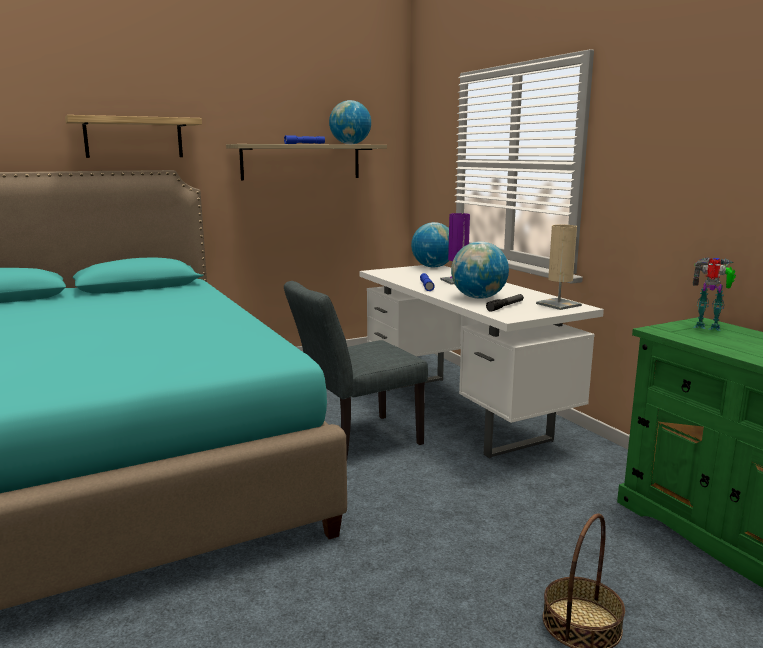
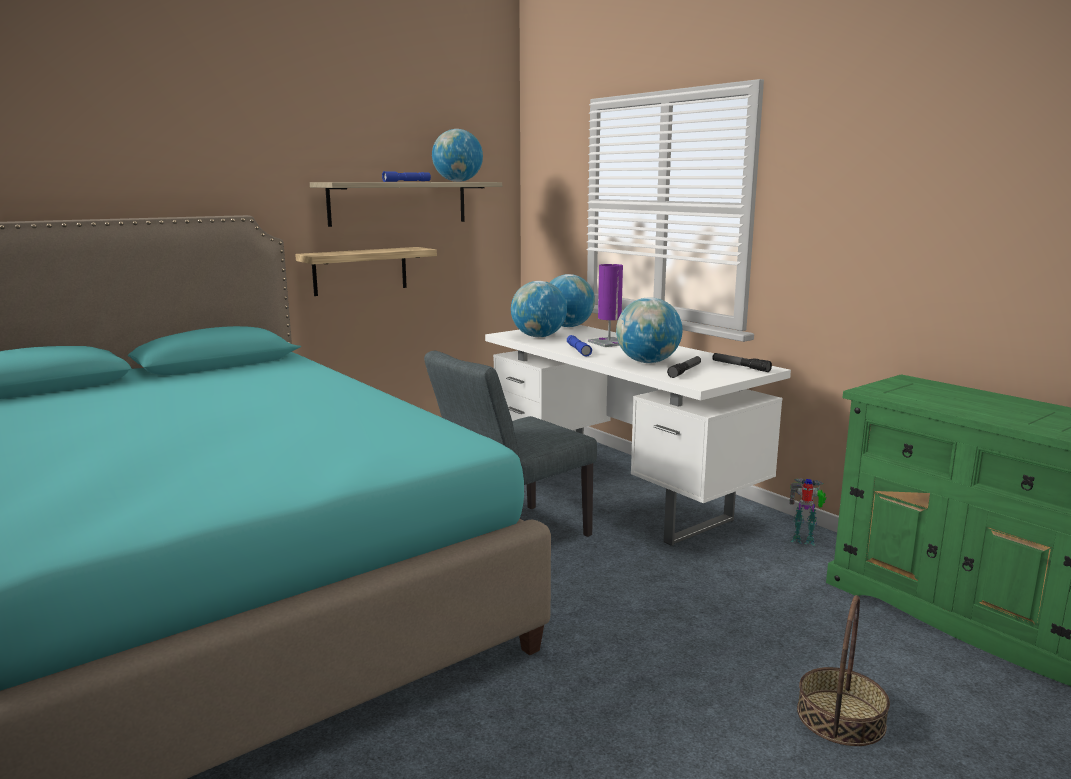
camera: 10 degrees left, 0 degrees up
(134, 137) = (196, 175): shelf -> shelf (360, 271)
(401, 274) = (538, 336): none -> globe
(558, 304) = (740, 366): beige table lamp -> flashlight
(708, 327) = (918, 386): toy robot -> toy robot (804, 541)

